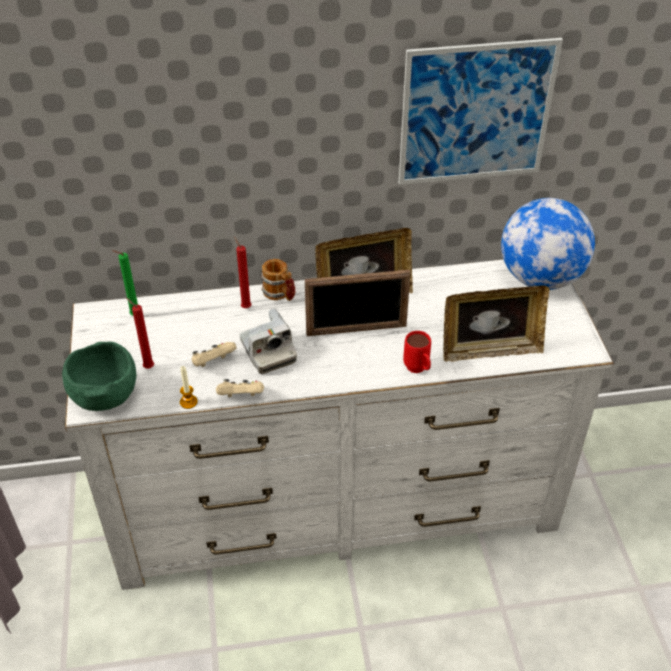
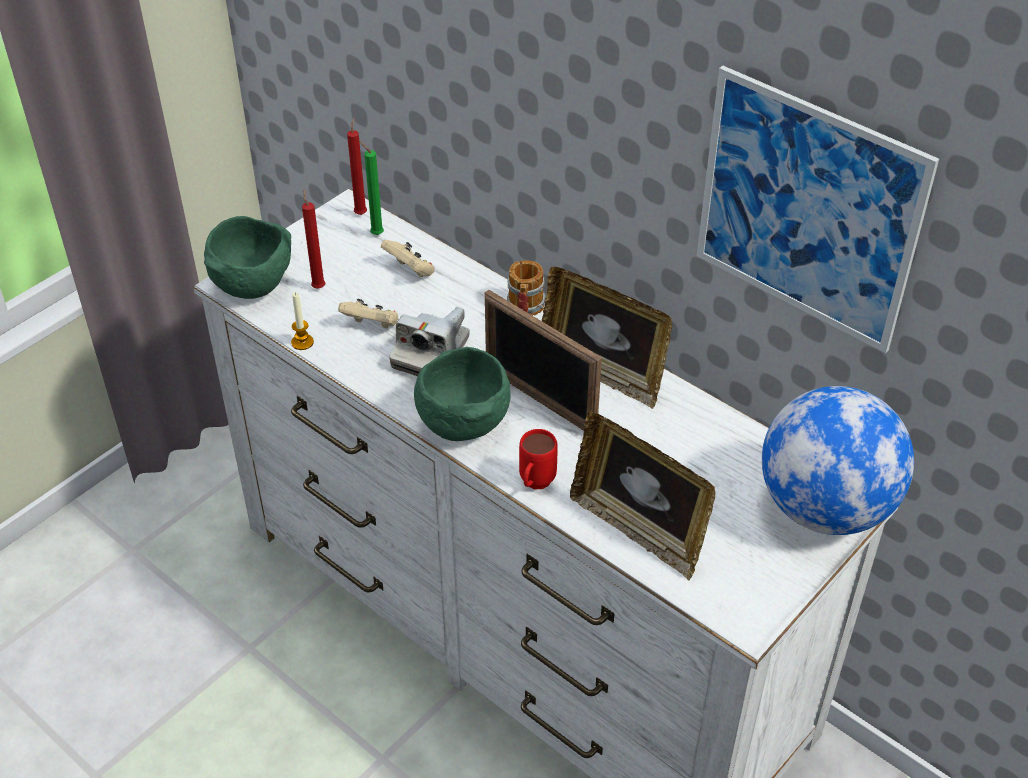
camera: 50 degrees right, 0 degrees up
(241, 397) = (347, 374): beige game controller -> beige game controller (410, 271)
(245, 307) = (476, 298): red candle -> red candle (361, 213)
(338, 370) = (462, 422): none -> green bowl

